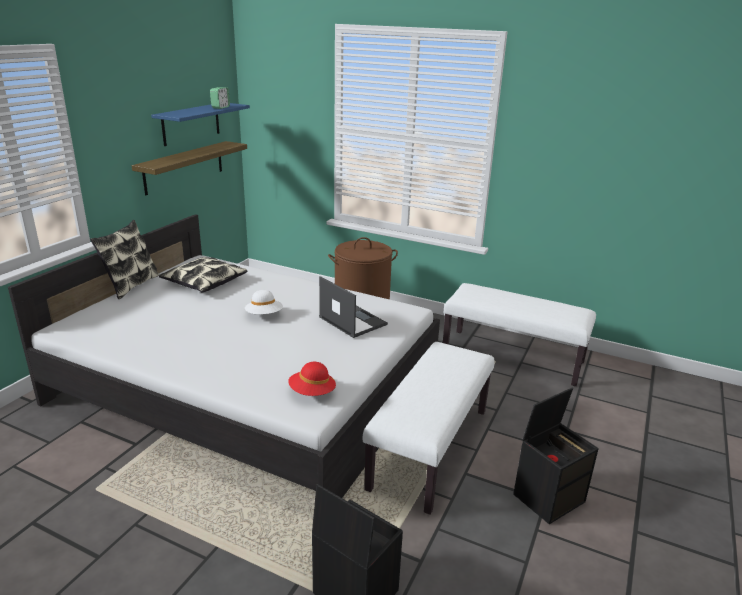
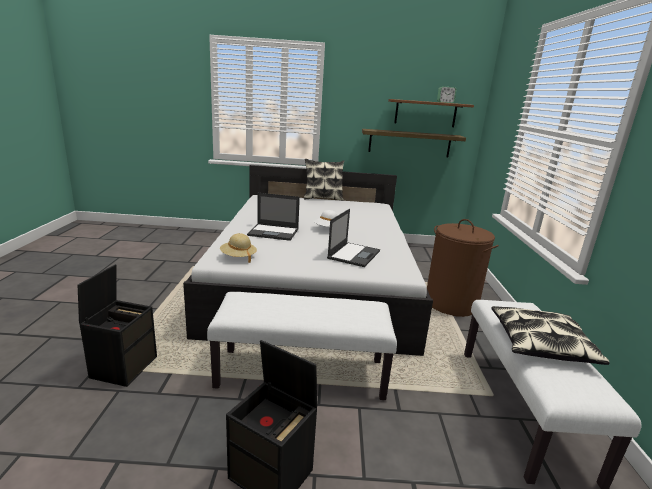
camera: 65 degrees right, 5 degrees down
(191, 123) = (425, 113): blue shelf -> brown shelf
(204, 282) = (350, 210): pillow -> pillow (540, 344)
(244, 351) = (274, 232): none -> laptop
(312, 393) = (238, 257): red hat -> beige hat

